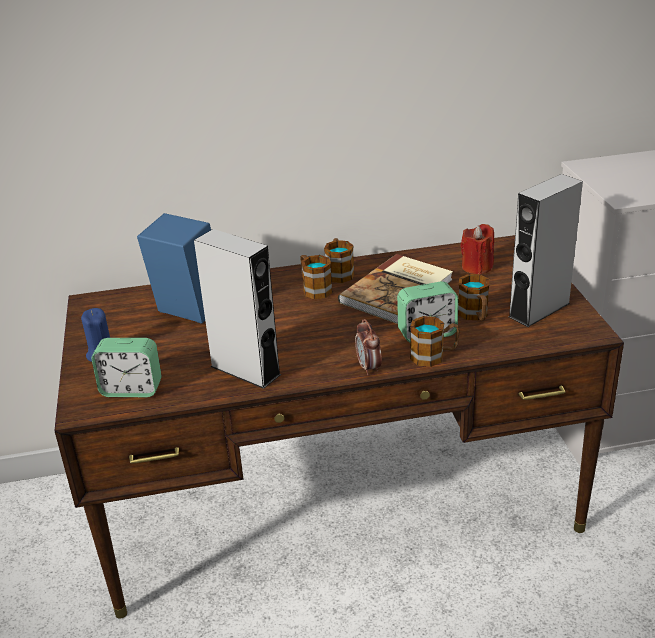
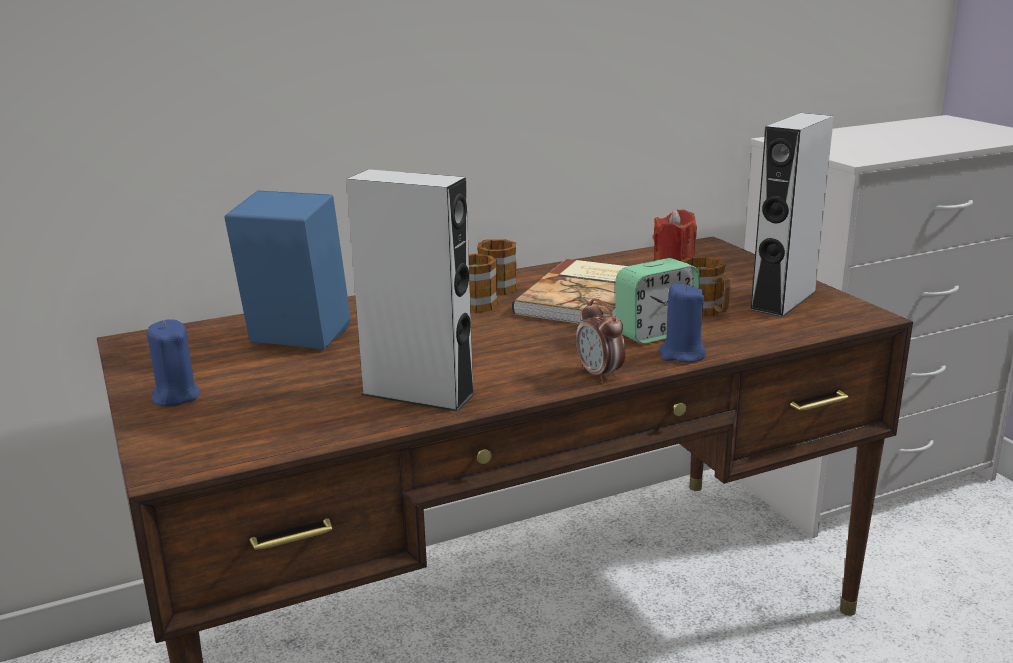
camera: 15 degrees left, 10 degrees down
(131, 389) = (245, 432): alarm clock -> none
(434, 356) = (682, 355): mug -> blue candle

